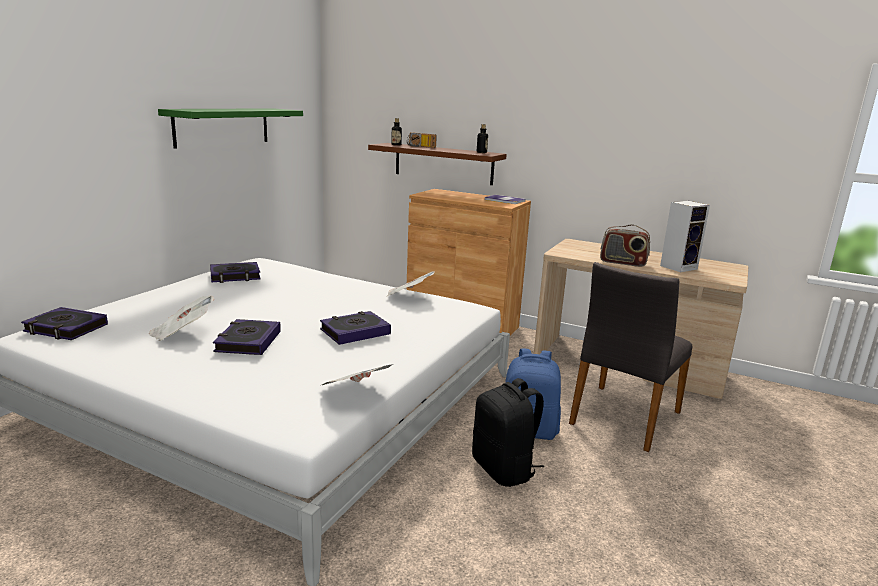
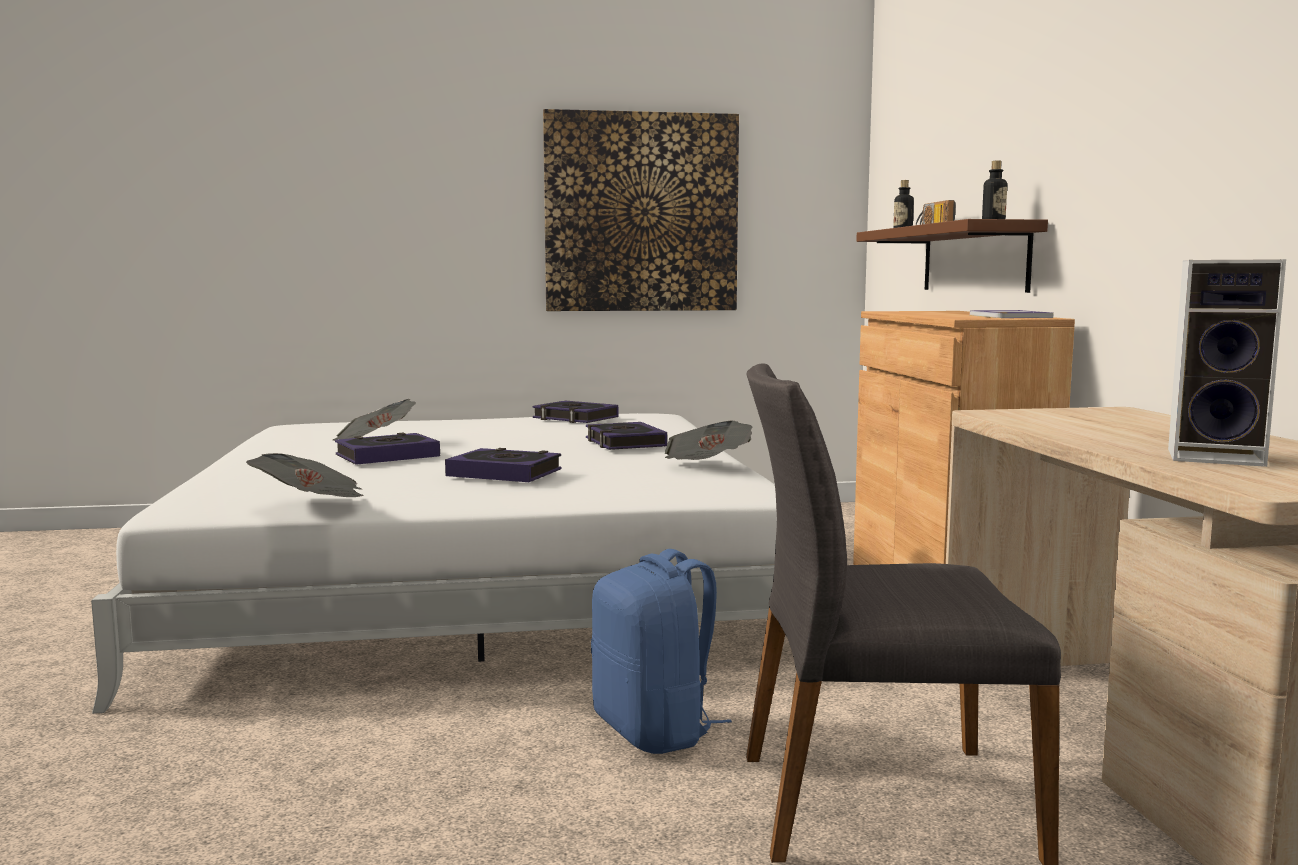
camera: 55 degrees right, 10 degrees down
(66, 328) = (325, 426): book -> book (624, 443)
(222, 126) = (641, 213): green shelf -> picture
(504, 469) = (493, 744): black backpack -> none
(623, 262) = (1080, 435): radio -> none

